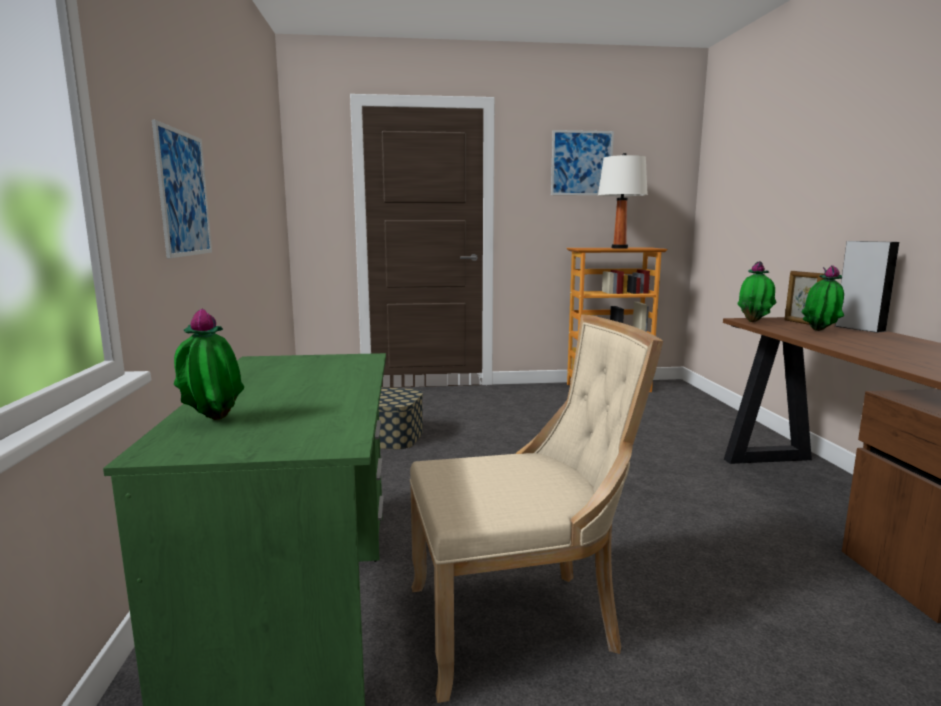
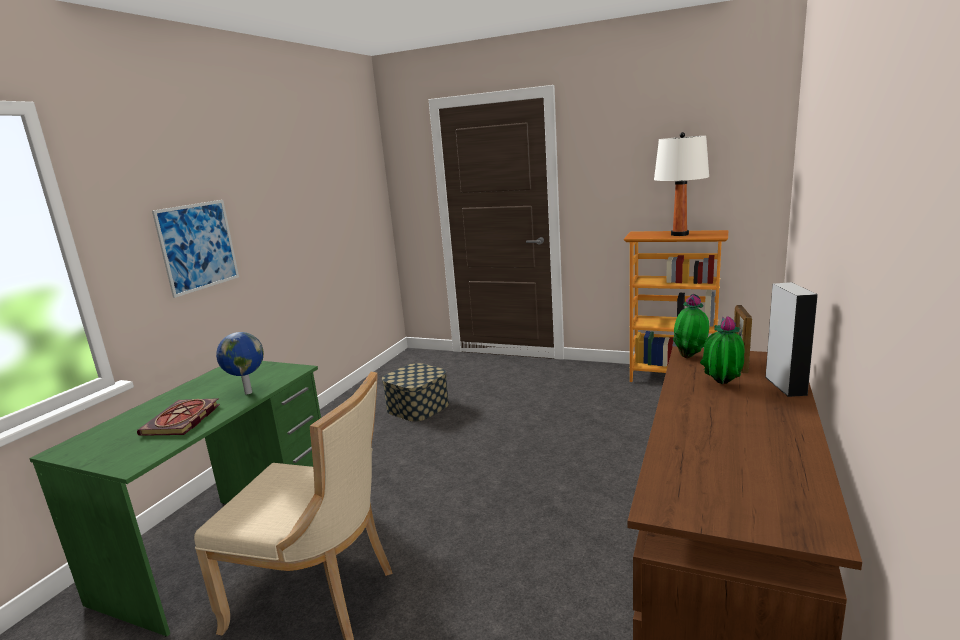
camera: 30 degrees right, 5 degrees up
(212, 421) = (118, 428): potted plant -> none
(309, 404) = (182, 420): none -> book
(346, 376) = (247, 393): none -> globe
(581, 163) = (647, 142): picture -> none

